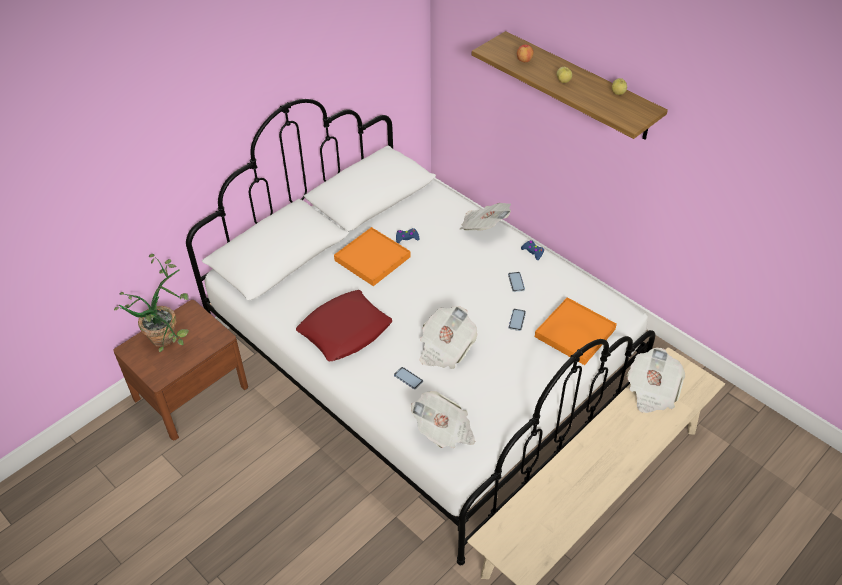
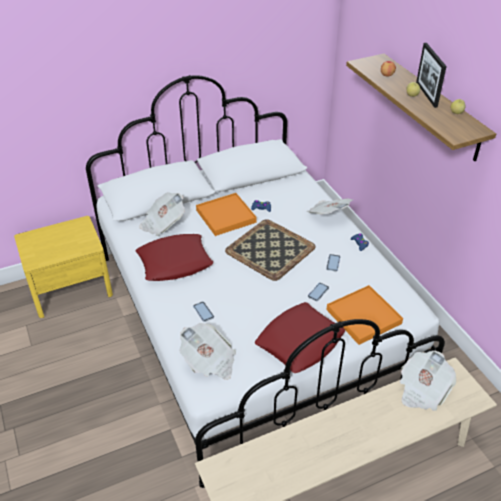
camera: 20 degrees right, 5 degrees down
(170, 337) = (57, 237): potted plant -> none
(191, 393) = (70, 288): brown nightstand -> yellow nightstand
(441, 285) = (269, 249): none -> tray
(445, 348) = (246, 298): newspaper -> newspaper (162, 223)
(525, 380) = (300, 342): none -> red pillow
(577, 76) = (426, 94): none -> picture frame

